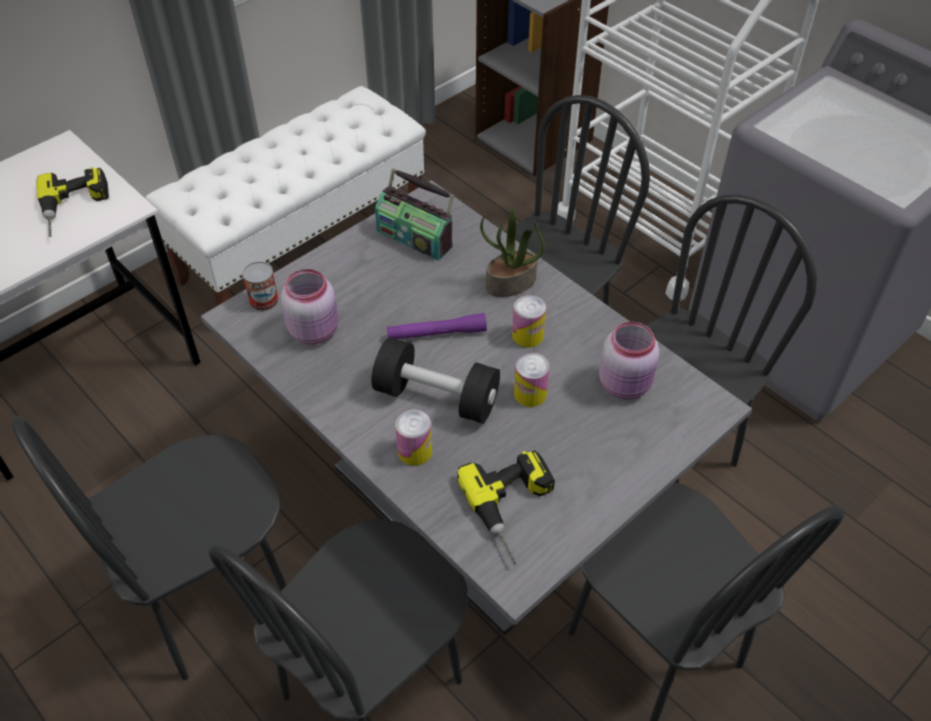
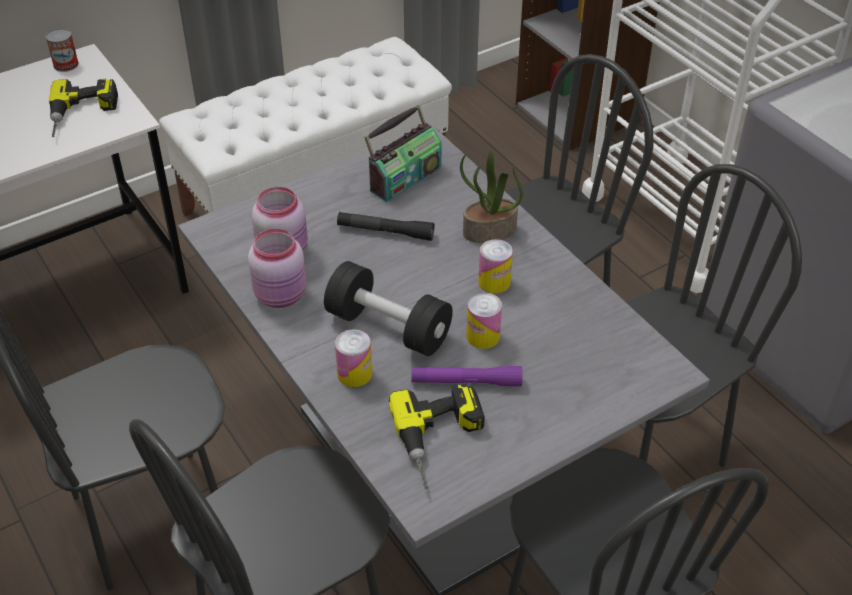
camera: 10 degrees right, 5 degrees down
(264, 300) = (241, 218): can -> can (66, 64)
(410, 296) = (385, 231): none -> black flashlight
(415, 237) = (404, 178): radio -> radio turned 90 degrees counterclockwise
(436, 333) = (403, 269): purple flashlight -> purple flashlight (466, 382)
(626, 384) = (583, 340): pink jar -> pink jar (282, 295)

